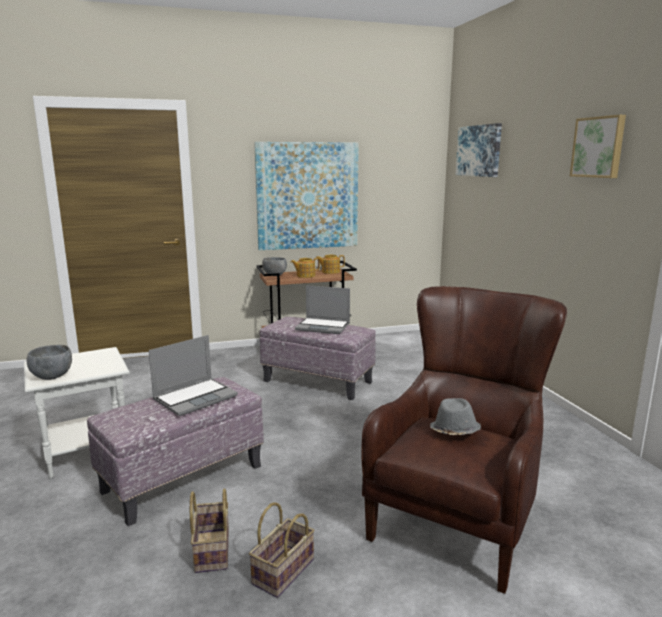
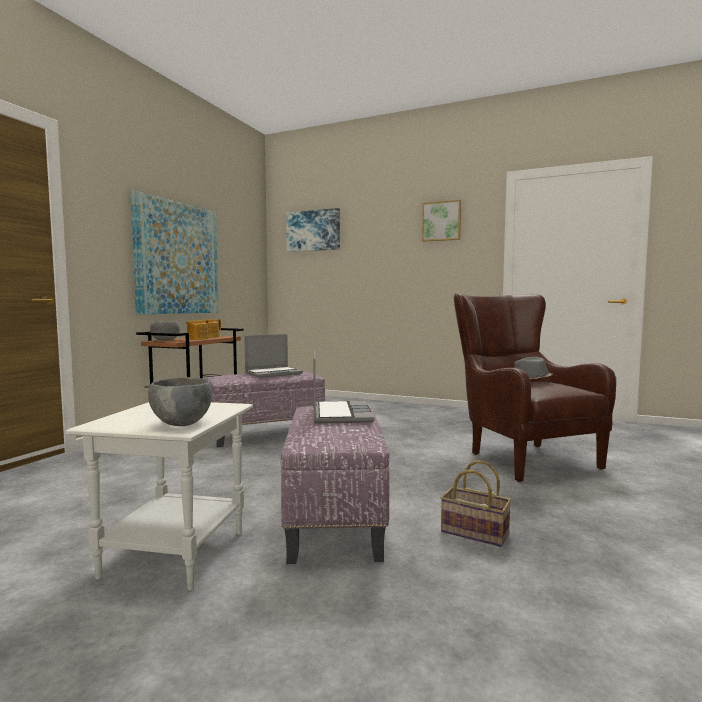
camera: 50 degrees left, 10 degrees down
(283, 573) = (533, 515): basket -> none

